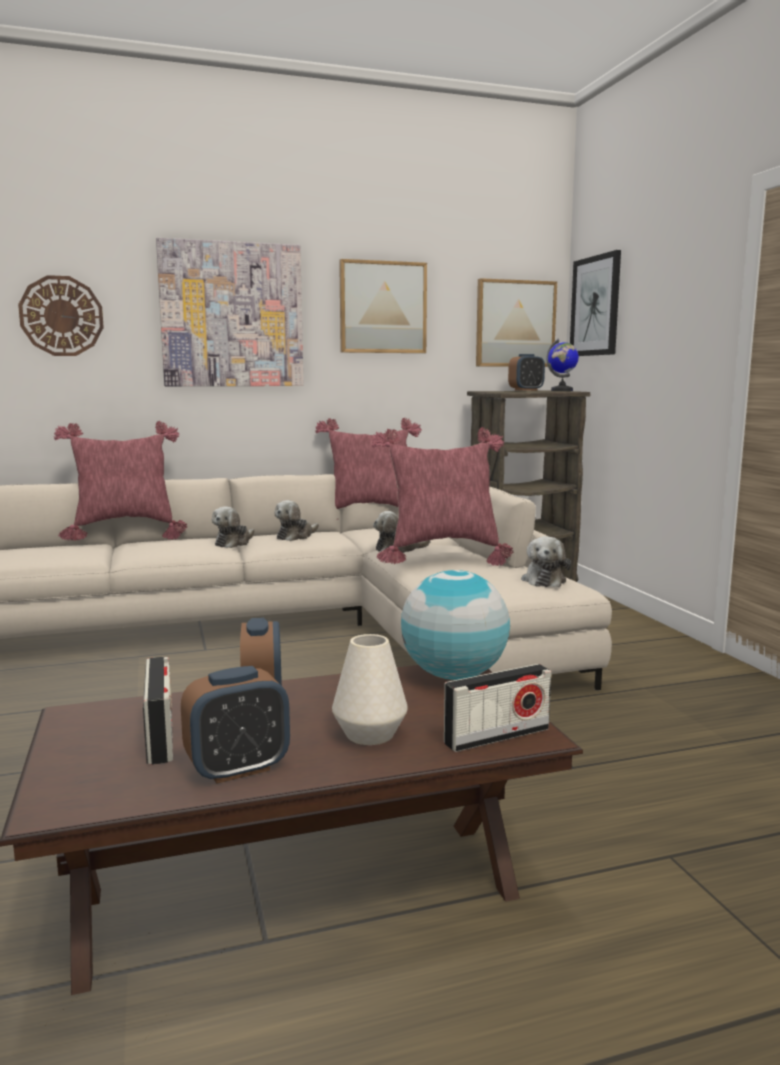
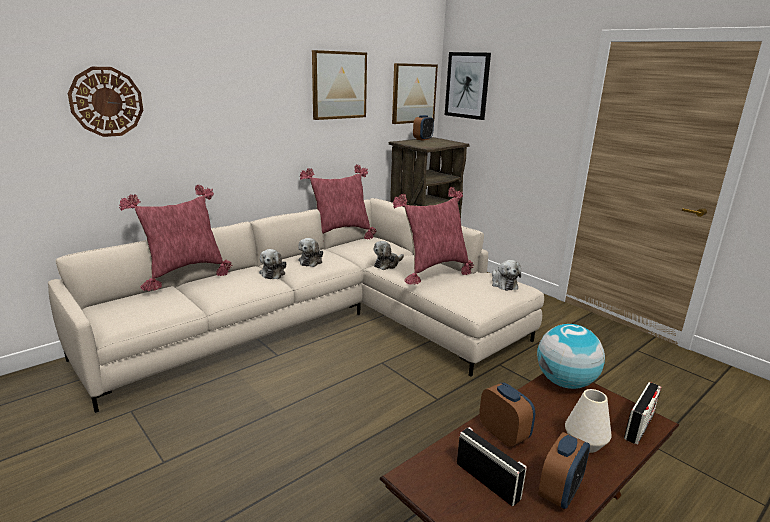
camera: 25 degrees left, 10 degrees up
(232, 315) = (240, 95): picture -> none
(562, 390) = (449, 141): globe -> none

